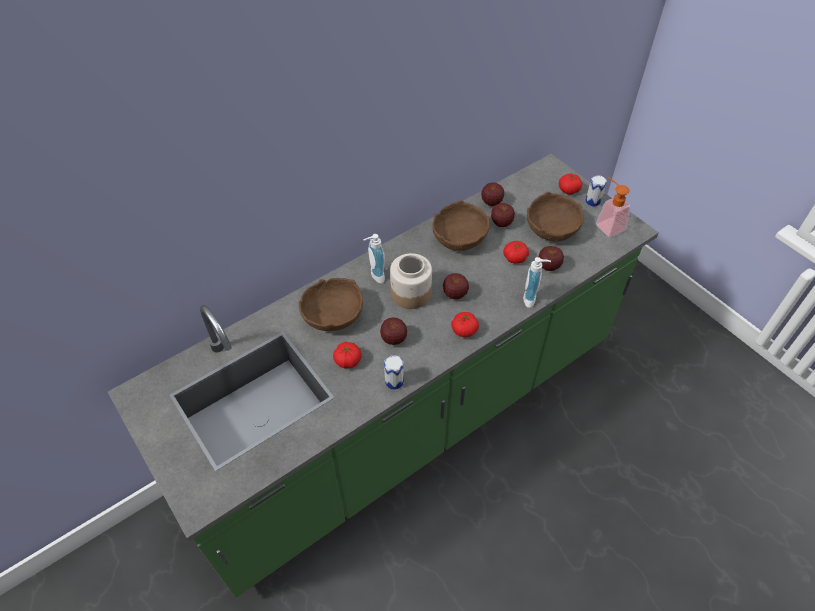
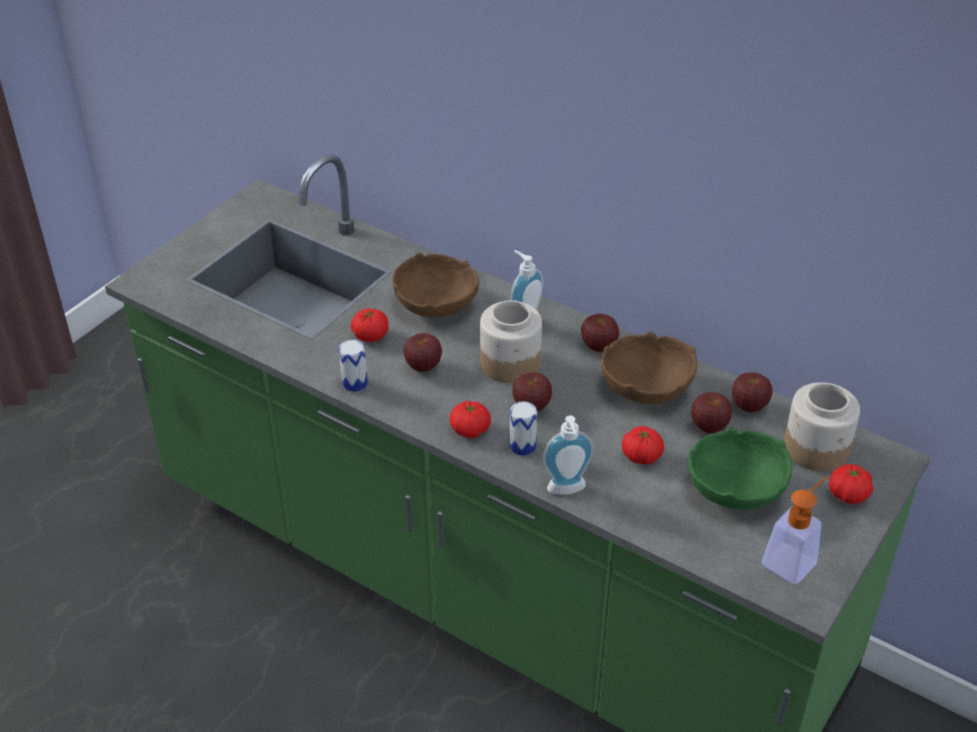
camera: 70 degrees right, 10 degrees down
(533, 189) = (817, 448): none -> jar
(549, 266) = (647, 499): apple -> apple (599, 346)
(551, 229) = (734, 488): brown bowl -> green bowl
(592, 201) = (842, 531): can -> can (522, 446)

